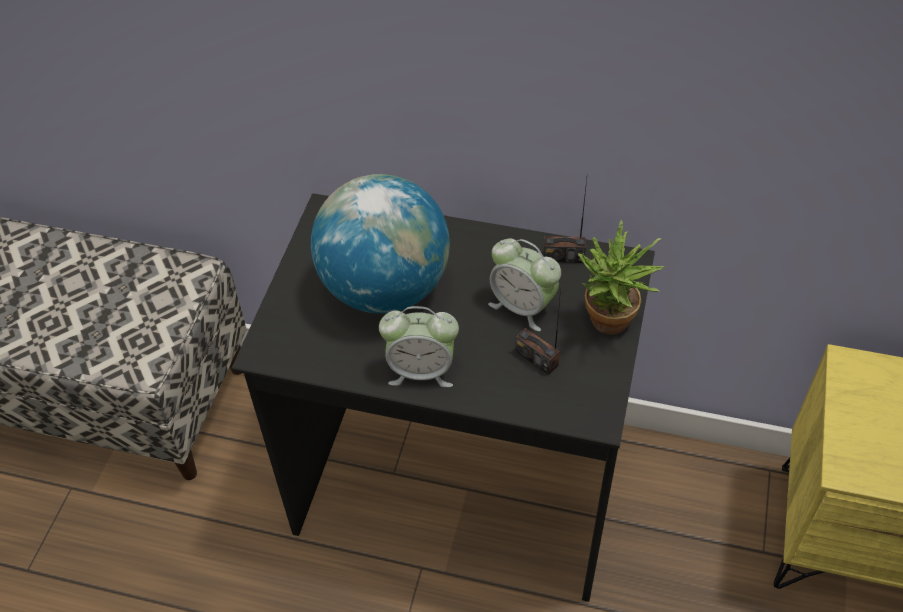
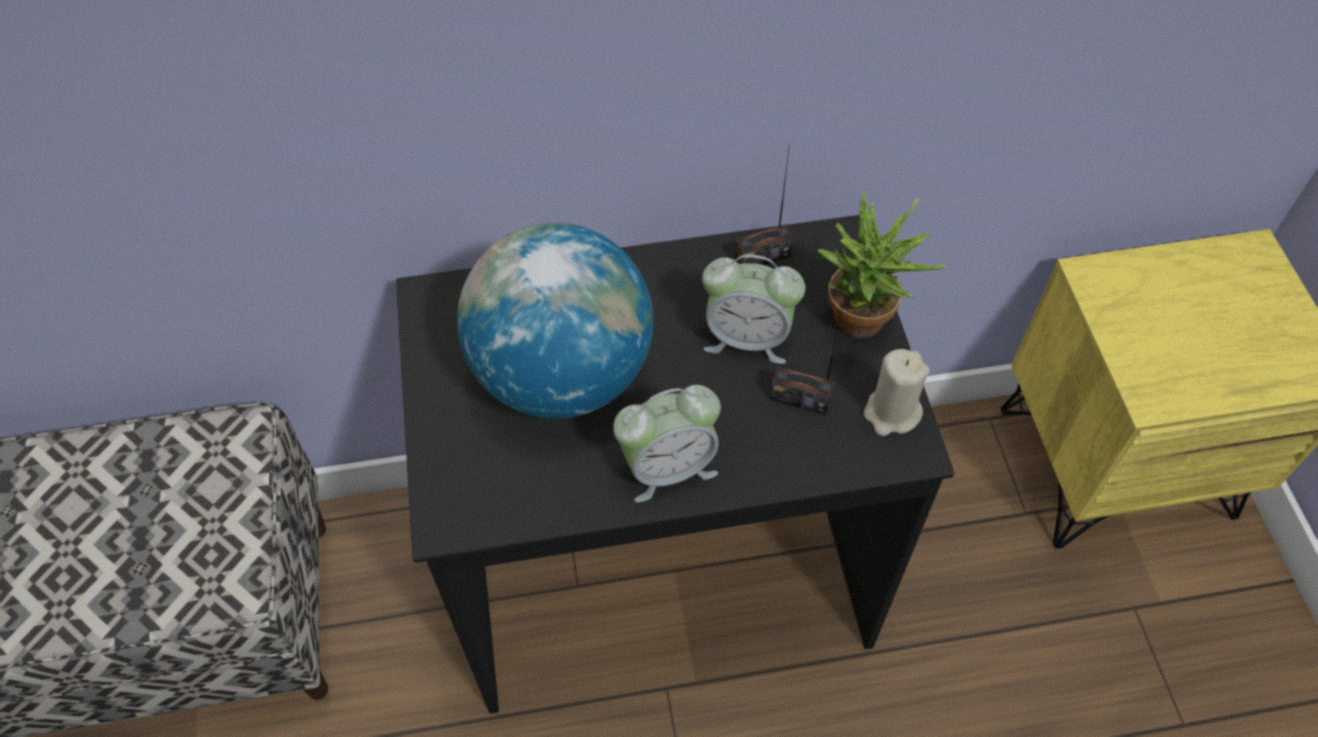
camera: 25 degrees left, 5 degrees up
(596, 390) = (891, 413): none -> beige candle

